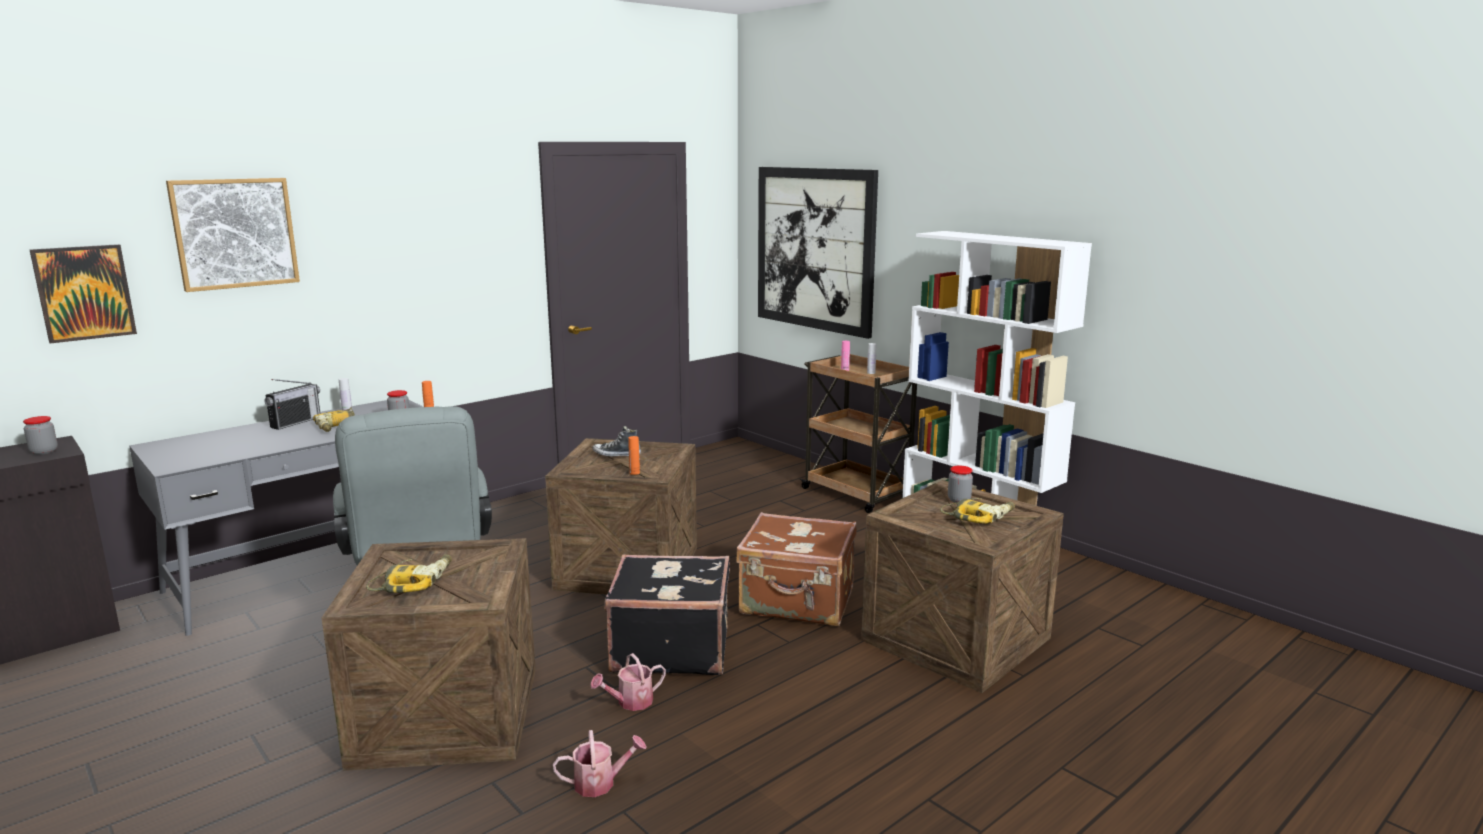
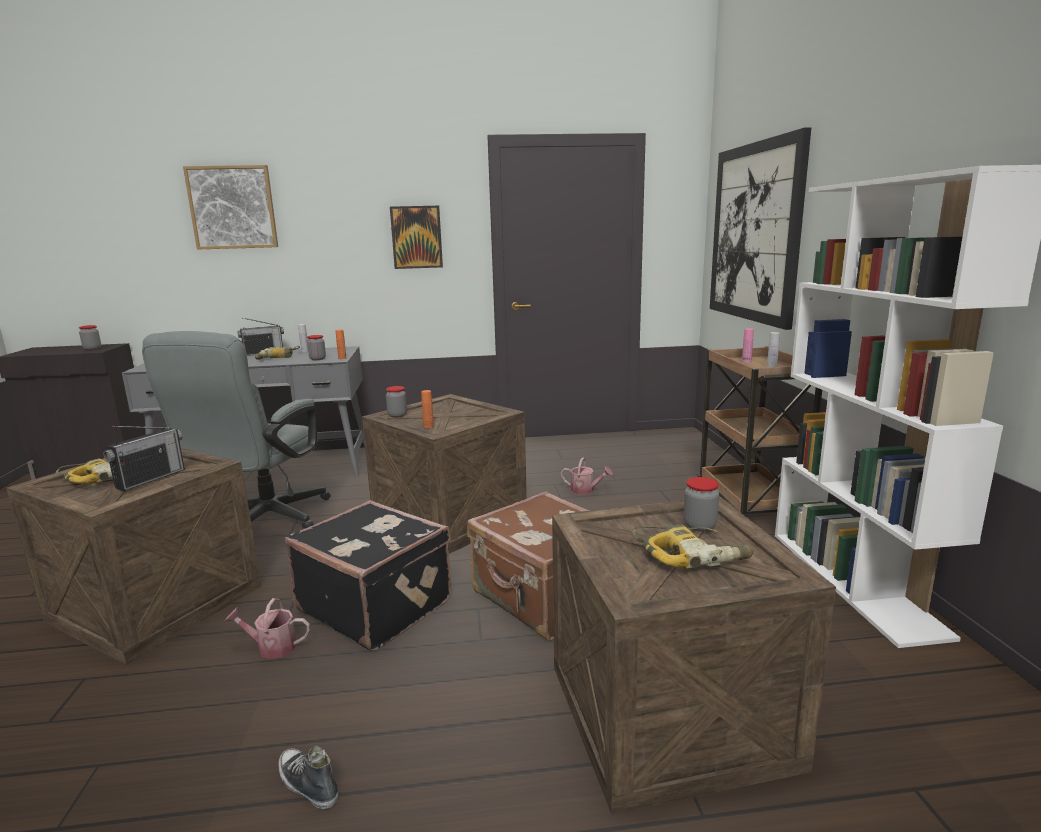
camera: 35 degrees right, 0 degrees up
(84, 292) = (135, 246): picture -> picture (416, 237)
(471, 572) = (150, 479): none -> radio
(580, 468) = (397, 415): none -> jar
(600, 783) = (132, 722): watering can -> watering can (585, 490)
(616, 454) = (446, 409): shoe -> shoe (308, 784)

